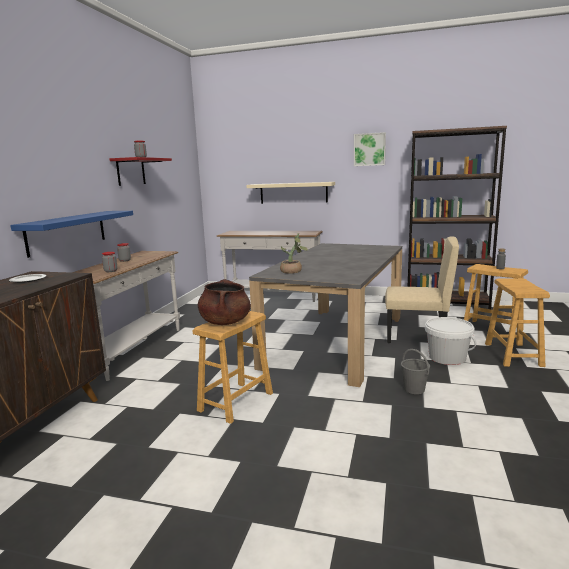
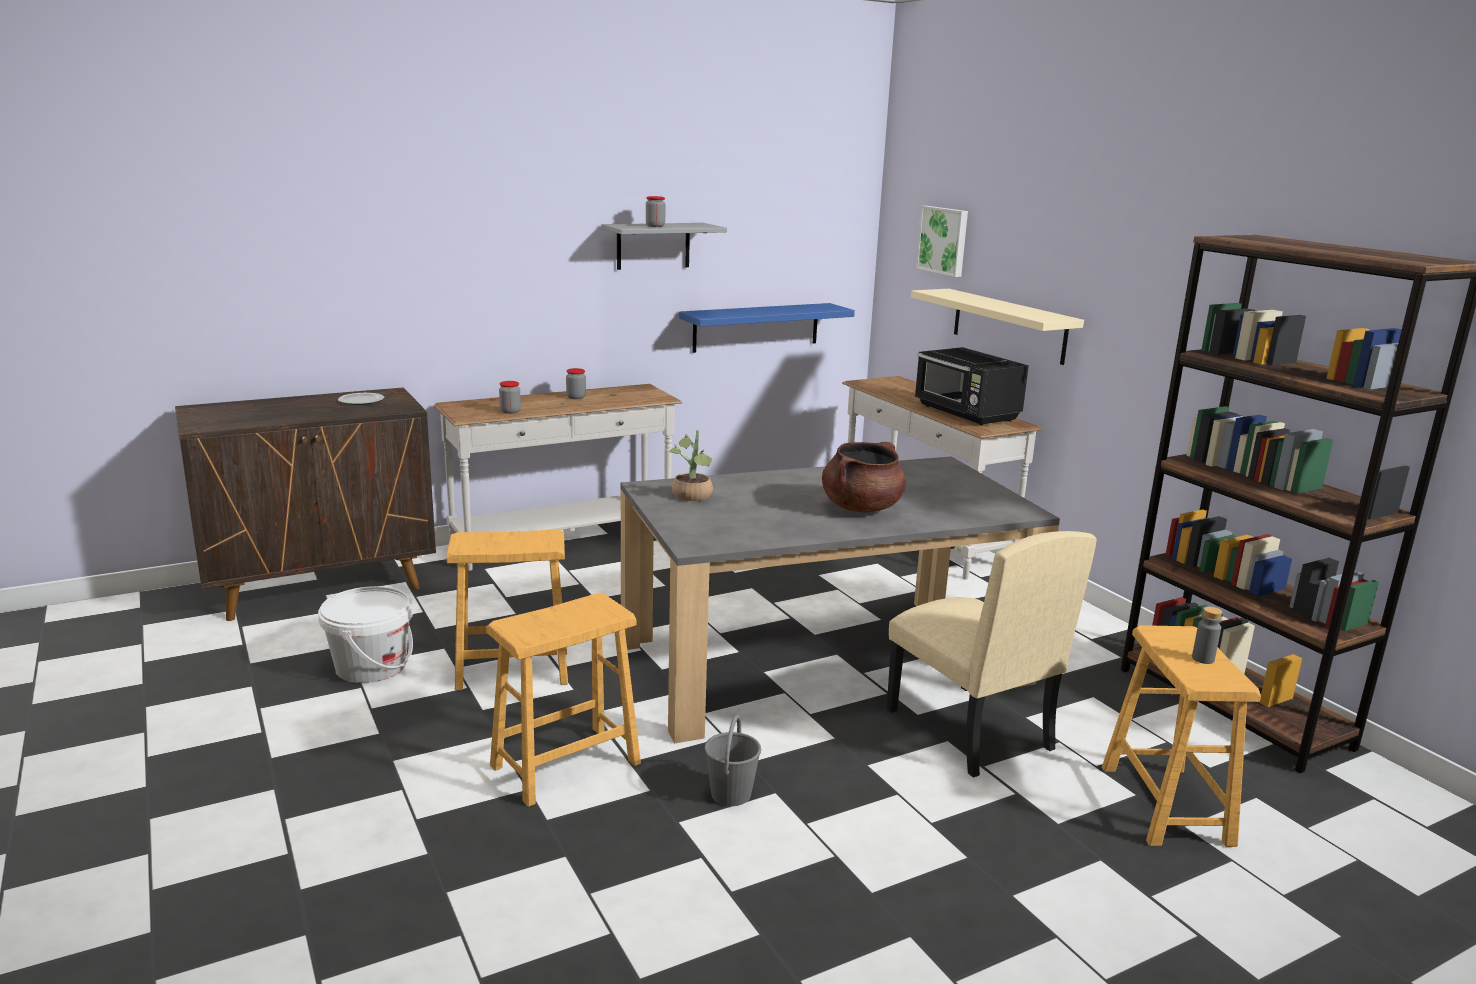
camera: 45 degrees right, 5 degrees up
(67, 232) = (486, 338): blue shelf -> blue shelf (756, 327)
(131, 172) = (653, 246): red shelf -> grey shelf
(225, 322) = (496, 540): brown cooking pot -> brown cooking pot (861, 508)
(291, 232) = (966, 413): none -> black microwave
(369, 149) = (1163, 257): picture -> picture (944, 240)
(447, 357) = (915, 790): white bucket -> white bucket (371, 666)
(512, 355) = (1051, 864): brown stool -> brown stool (565, 764)

